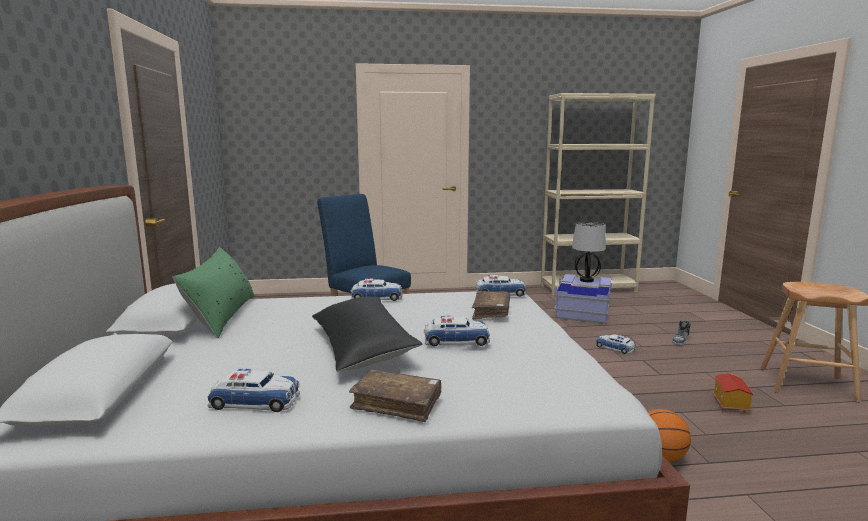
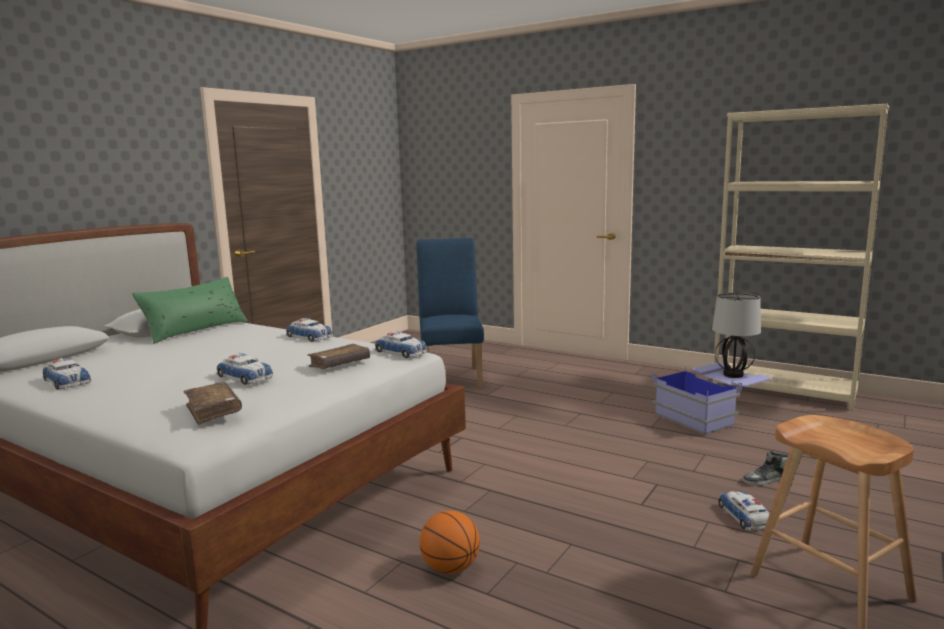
camera: 40 degrees right, 0 degrees up
(361, 346) = (191, 366): black pillow -> none
(397, 404) = (102, 402): brown book -> brown book (213, 410)
(615, 348) = (653, 462): toy car -> toy car (744, 516)
(729, 404) = (649, 561): toy house -> none

